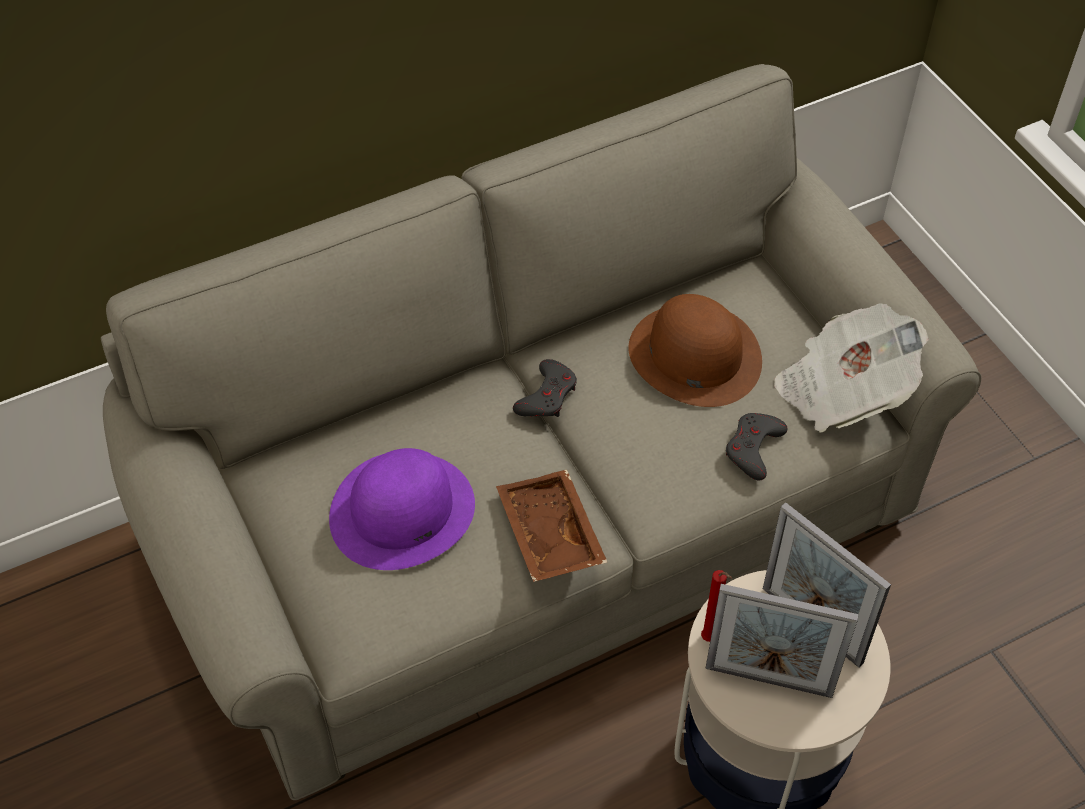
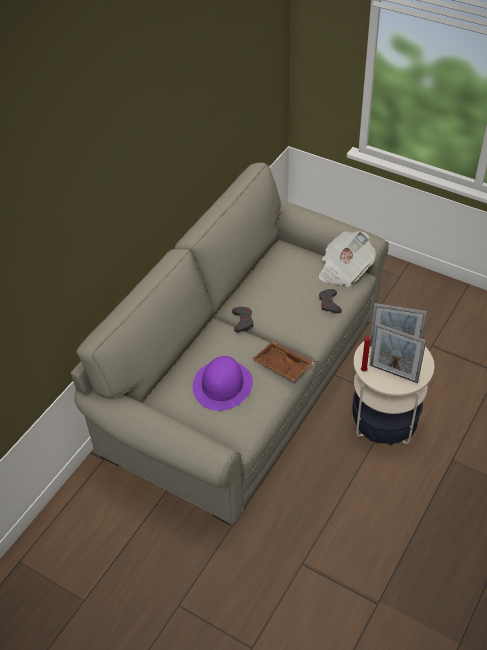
camera: 30 degrees left, 5 degrees down
(694, 355) = (284, 282): brown hat -> none
(768, 680) = (393, 373): picture frame -> picture frame turned 45 degrees clockwise

